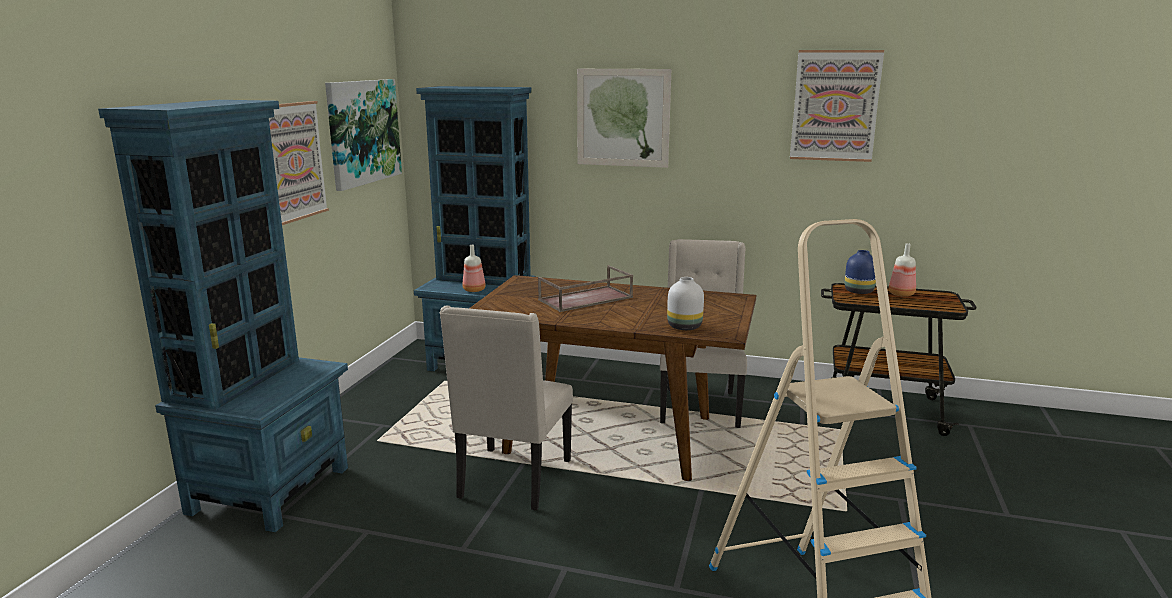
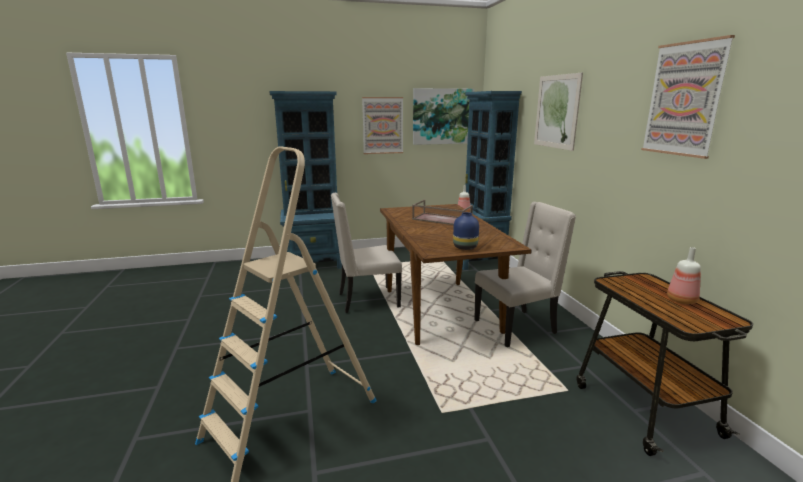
camera: 60 degrees right, 0 degrees up
(684, 327) = (429, 242): white vase -> none
(859, 291) = (647, 284): blue vase -> blue vase (465, 248)

